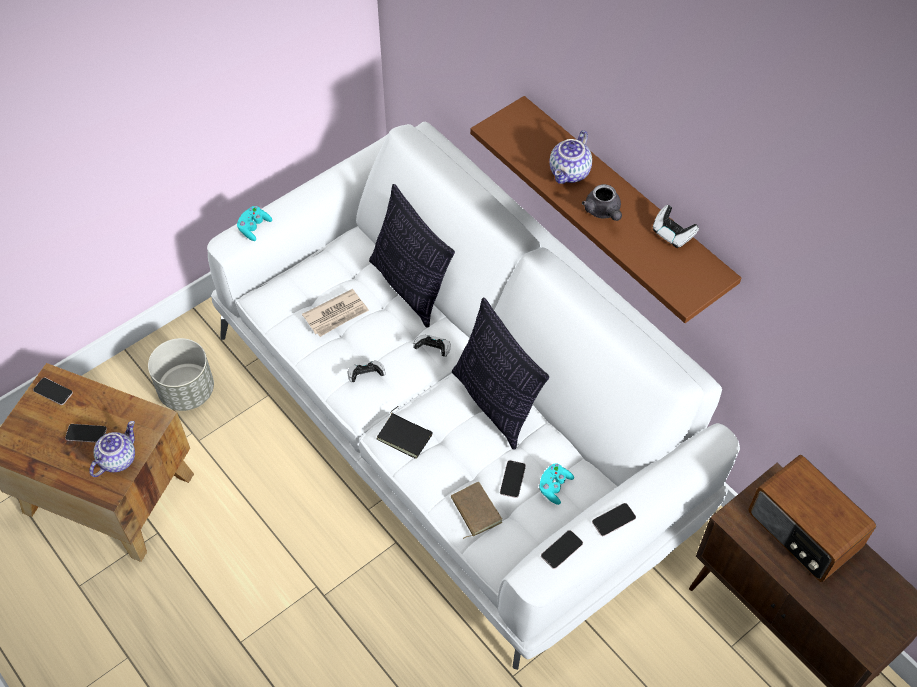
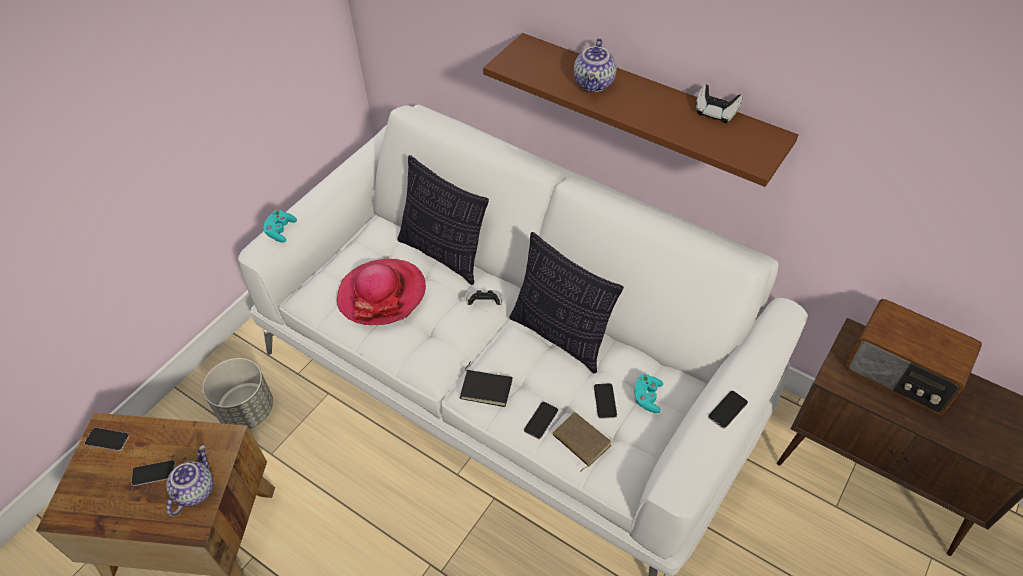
camera: 15 degrees left, 5 degrees down
(336, 315) = (382, 294): newspaper -> hat
(366, 376) = (429, 342): game controller -> none
(561, 550) = (691, 453): phone -> phone (541, 420)
(603, 212) = (642, 108): grey teapot -> none

